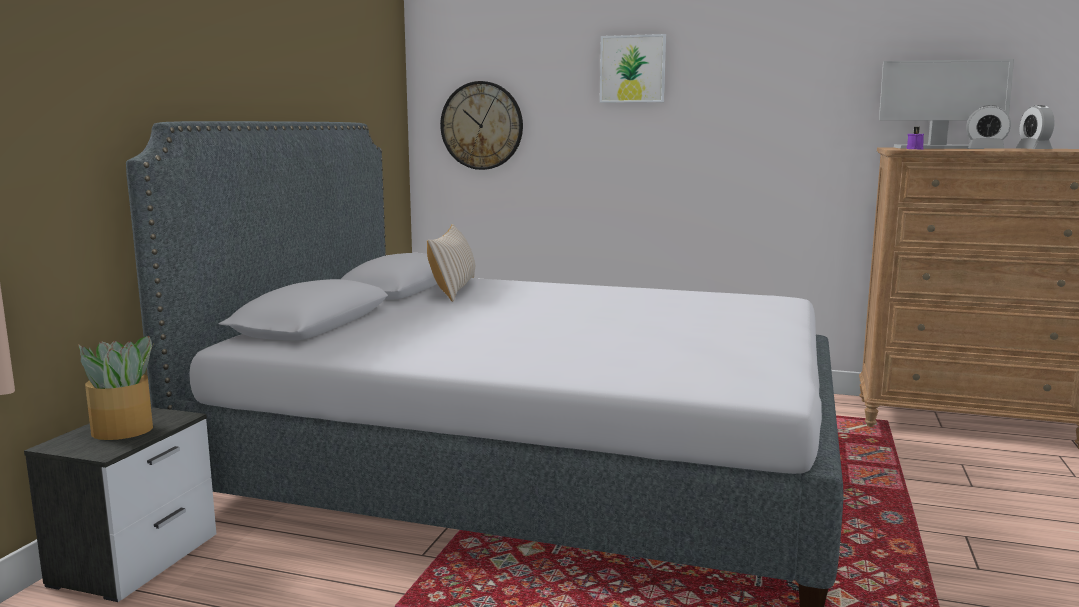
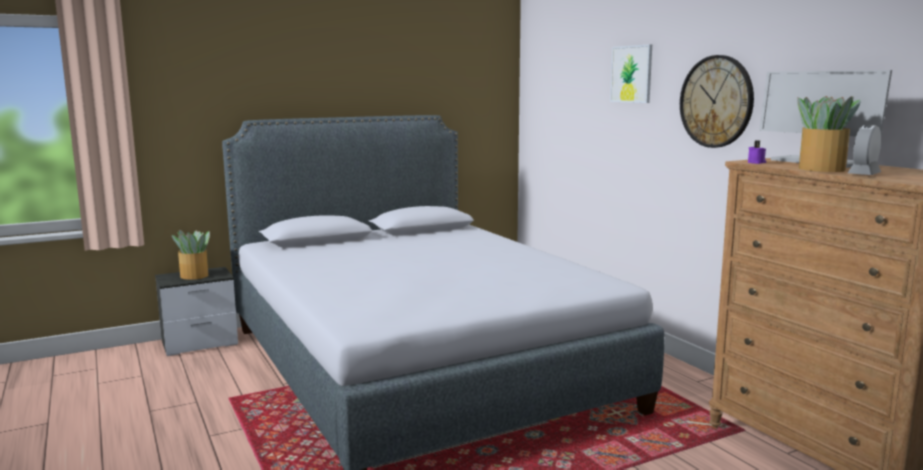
camera: 45 degrees right, 0 degrees up
(454, 288) = (444, 234): beige pillow -> none
(482, 125) = (551, 116): wall clock -> wall clock (716, 101)
(985, 149) = (821, 169): alarm clock -> potted plant

